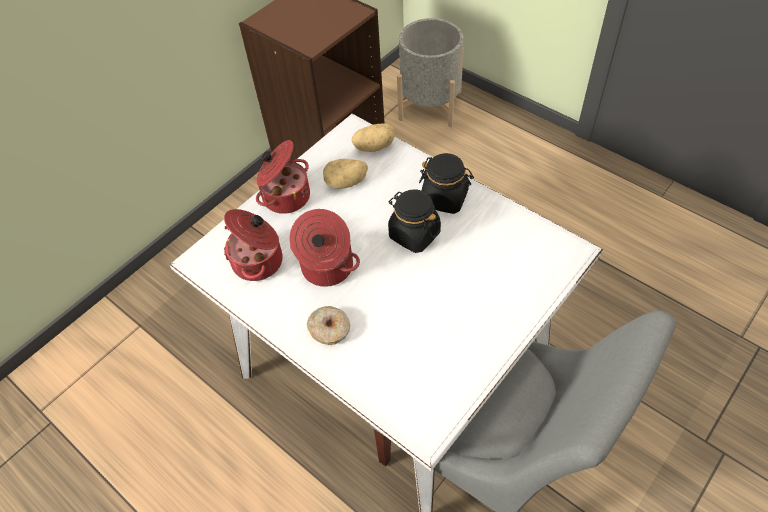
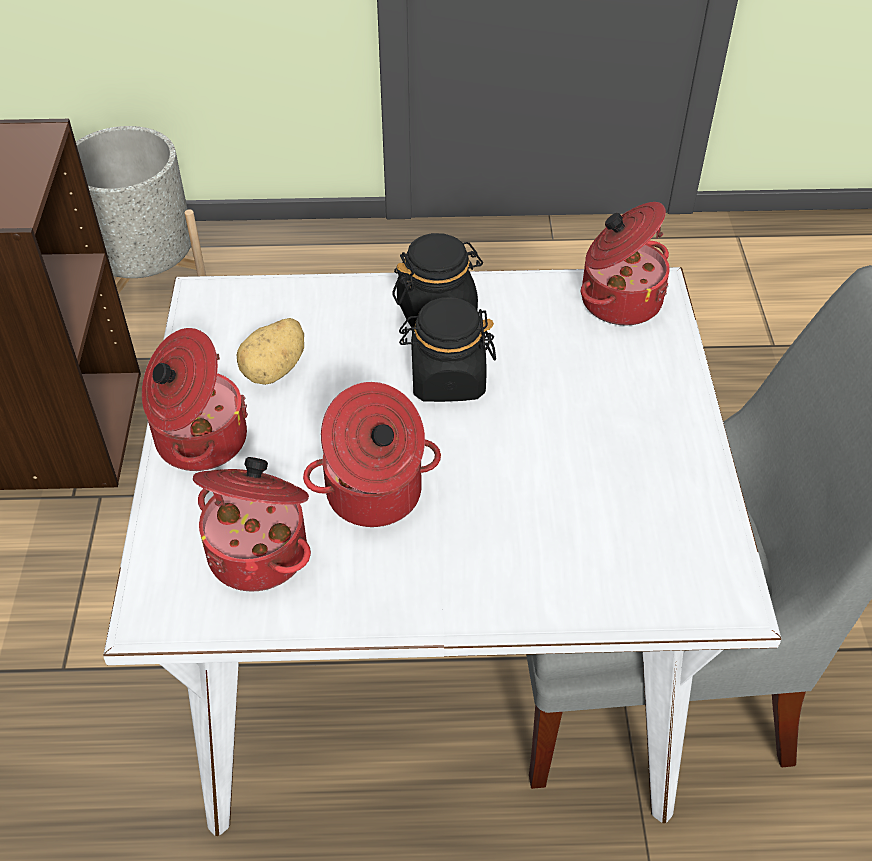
camera: 45 degrees left, 5 degrees down
(330, 329) = (471, 568): donut -> none
(374, 146) = (263, 301): potato -> none
(544, 246) = (619, 299): none -> cooking pot

